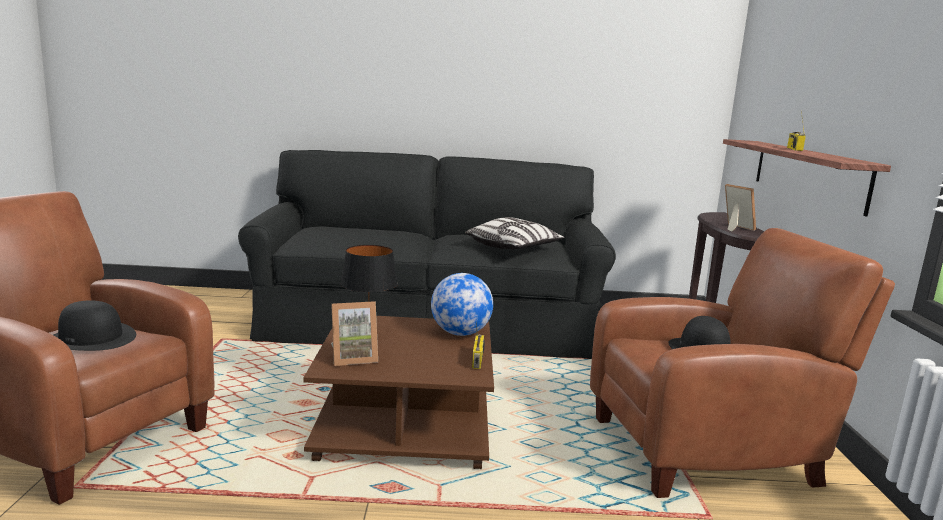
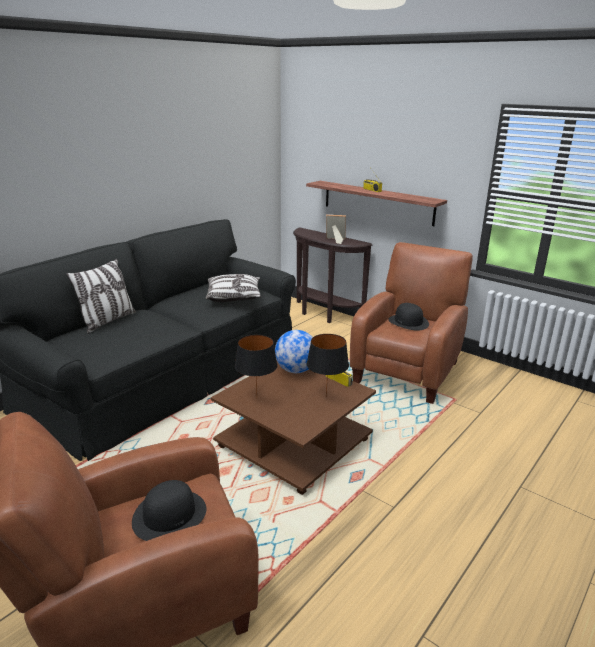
camera: 50 degrees left, 10 degrees up
(353, 358) = (294, 418): picture frame -> none
(371, 229) = (107, 321): none -> pillow
(427, 362) = (326, 397): none -> black table lamp

